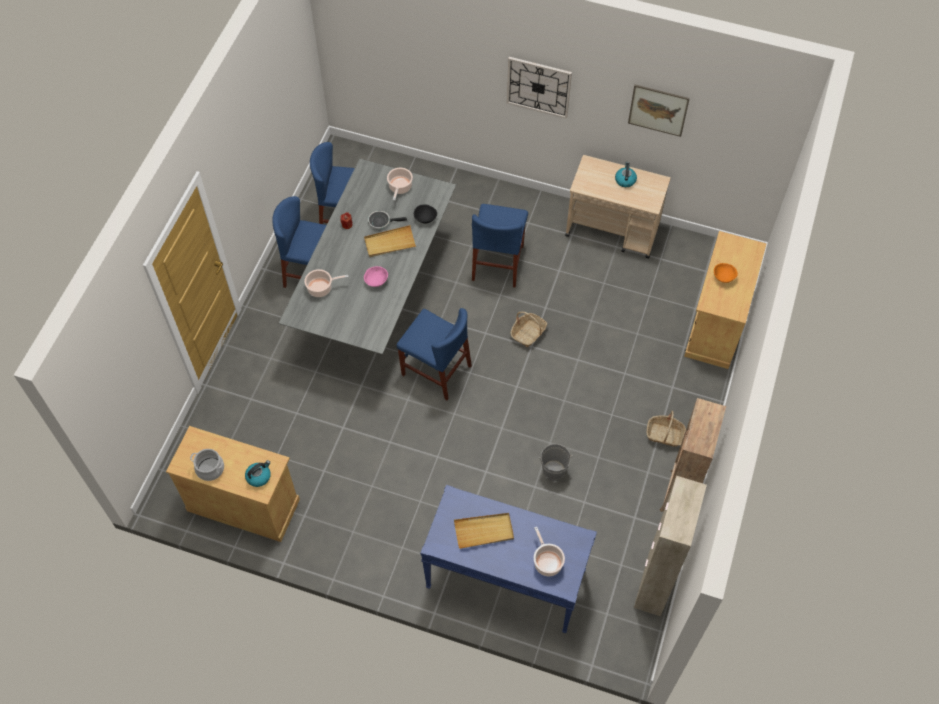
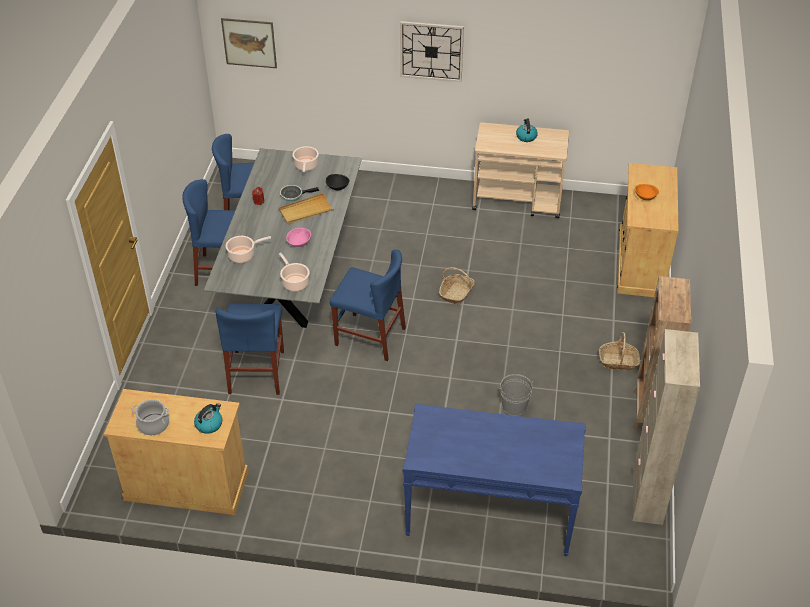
camera: 10 degrees left, 15 degrees down
(484, 531) = (466, 439): beige tray -> none
(498, 262) = (411, 239): blue chair -> blue chair (256, 372)
(547, 562) = (541, 457): cooking pot -> cooking pot (294, 282)
(658, 110) = (551, 53): picture -> picture (249, 43)

